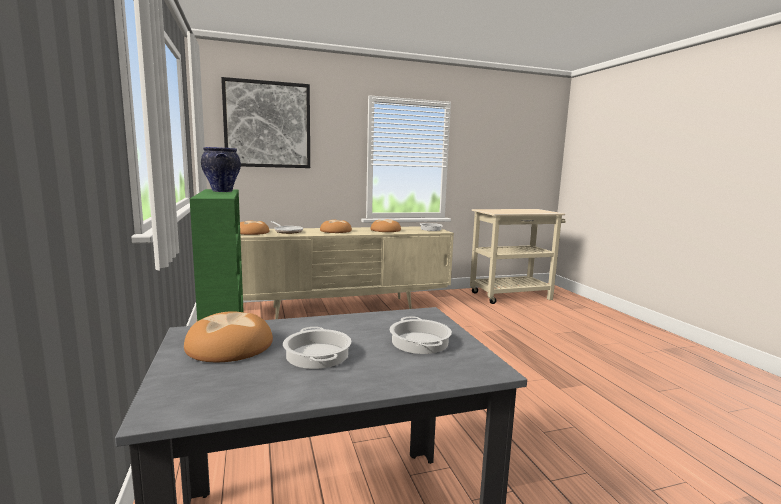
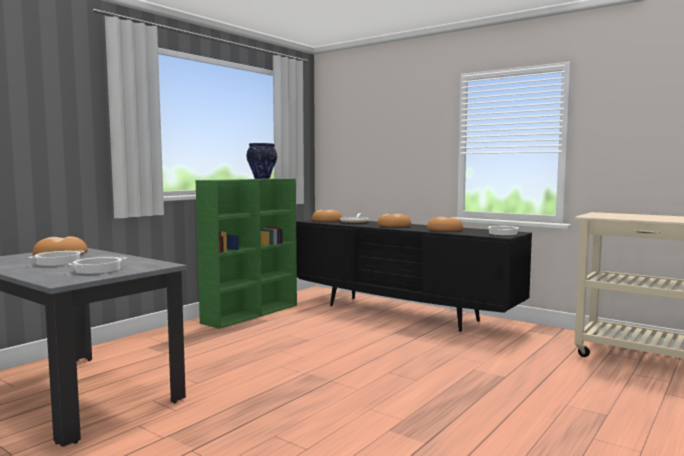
camera: 55 degrees right, 5 degrees down
(267, 125) = (366, 119): picture -> none
(343, 308) = (402, 313): beige cabinet -> black cabinet

